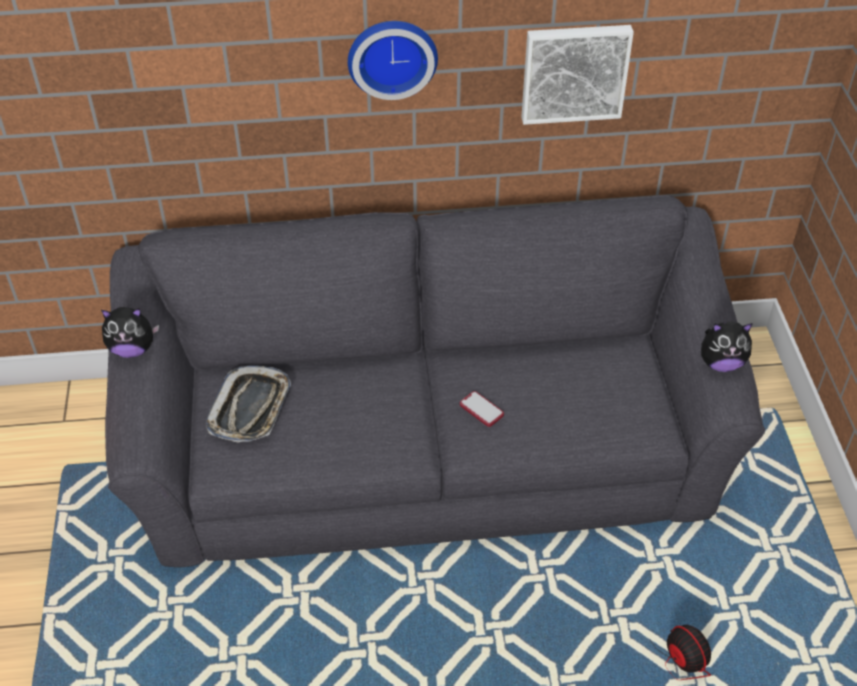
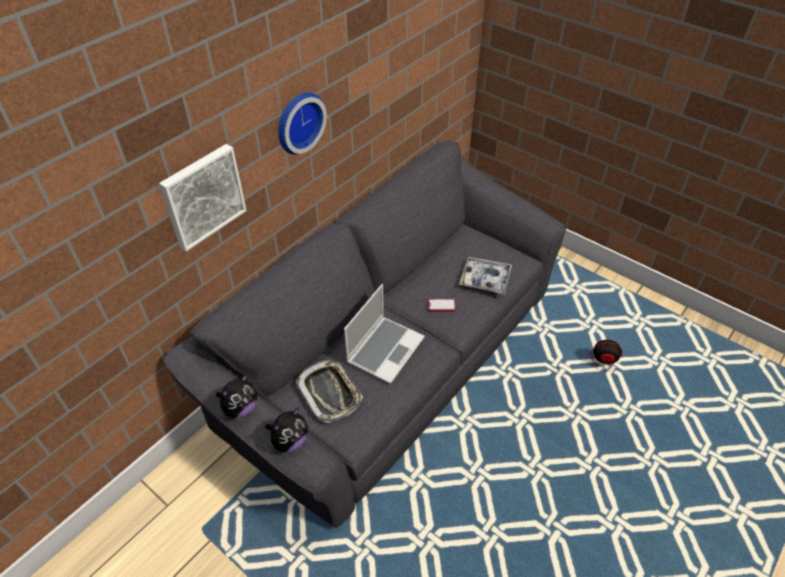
camera: 45 degrees left, 0 degrees up
(358, 408) = (385, 349): none -> laptop
(574, 72) = (383, 89): picture -> picture (202, 196)
(576, 418) = (485, 279): none -> tray
(721, 363) = (524, 209): plush toy -> plush toy (289, 441)

